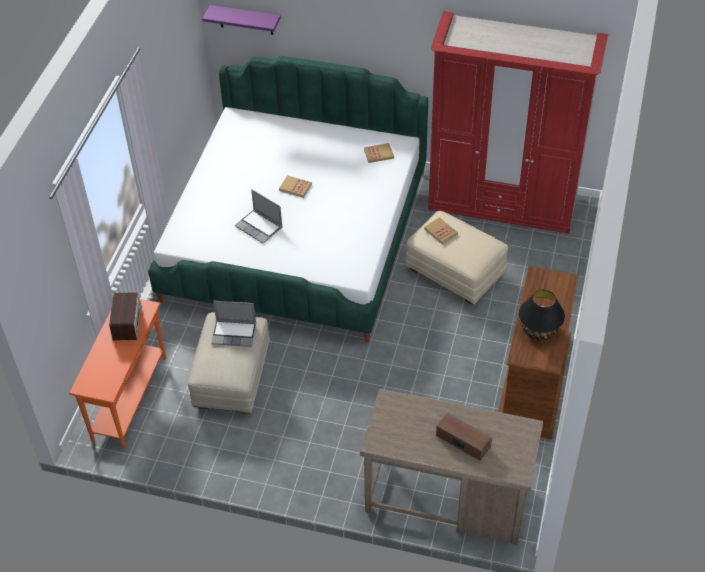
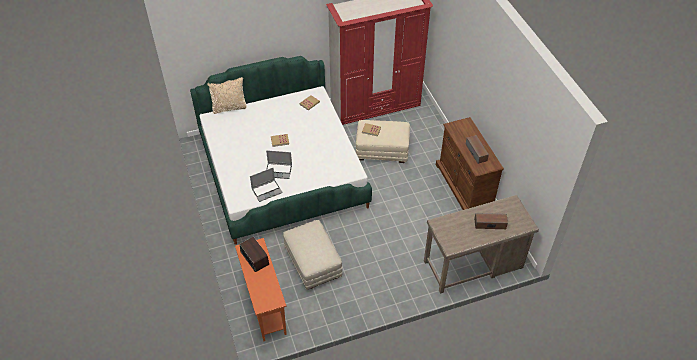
camera: 35 degrees left, 0 degrees up
(234, 333) = (309, 235): laptop -> laptop (267, 190)
(246, 20) = (201, 54): purple shelf -> none
(269, 115) = (229, 108): none -> beige pillow
(539, 330) = (476, 152): black table lamp -> speaker

